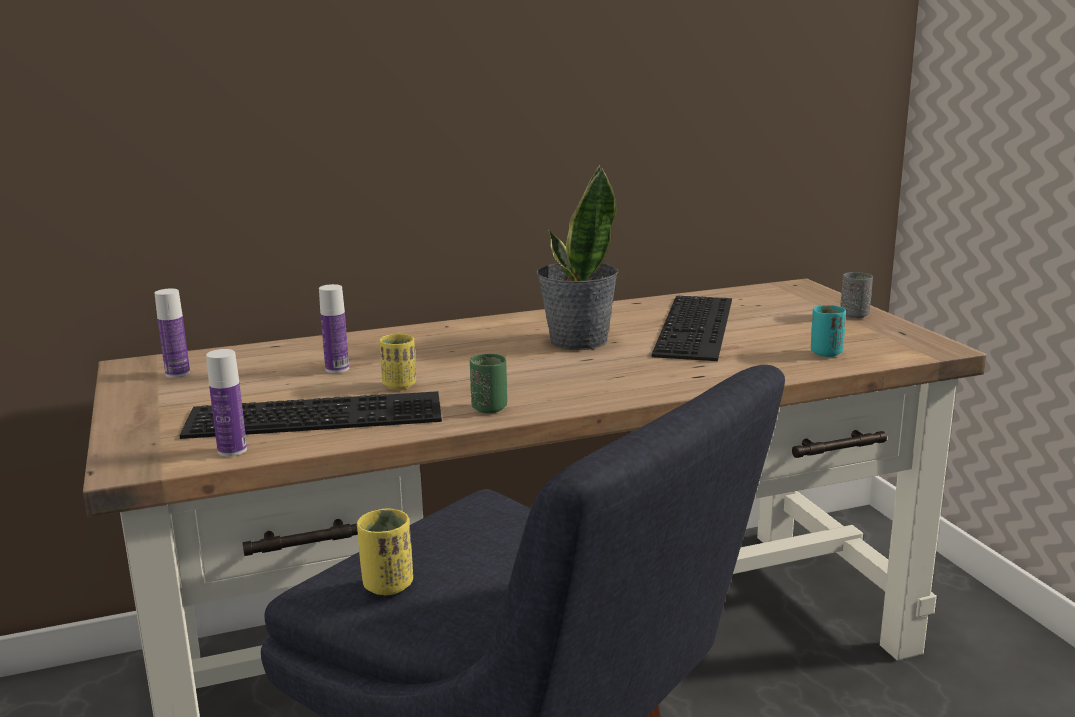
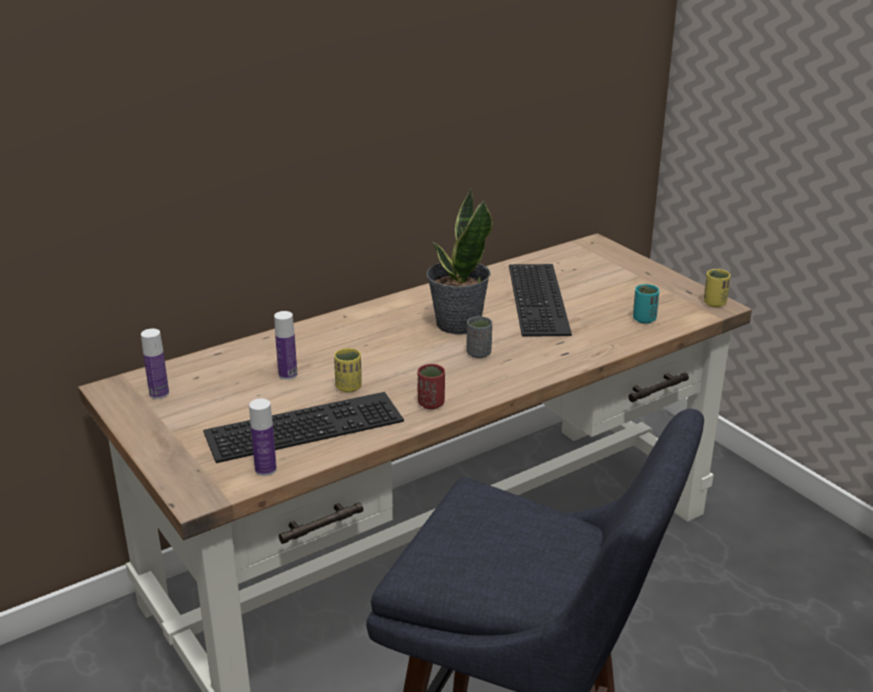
camera: 15 degrees left, 10 degrees up
(388, 585) = (453, 570): yellow cup -> yellow cup (714, 303)
(489, 408) = (431, 404): green cup -> red cup
(854, 315) = (649, 275): grey cup -> grey cup (479, 353)

